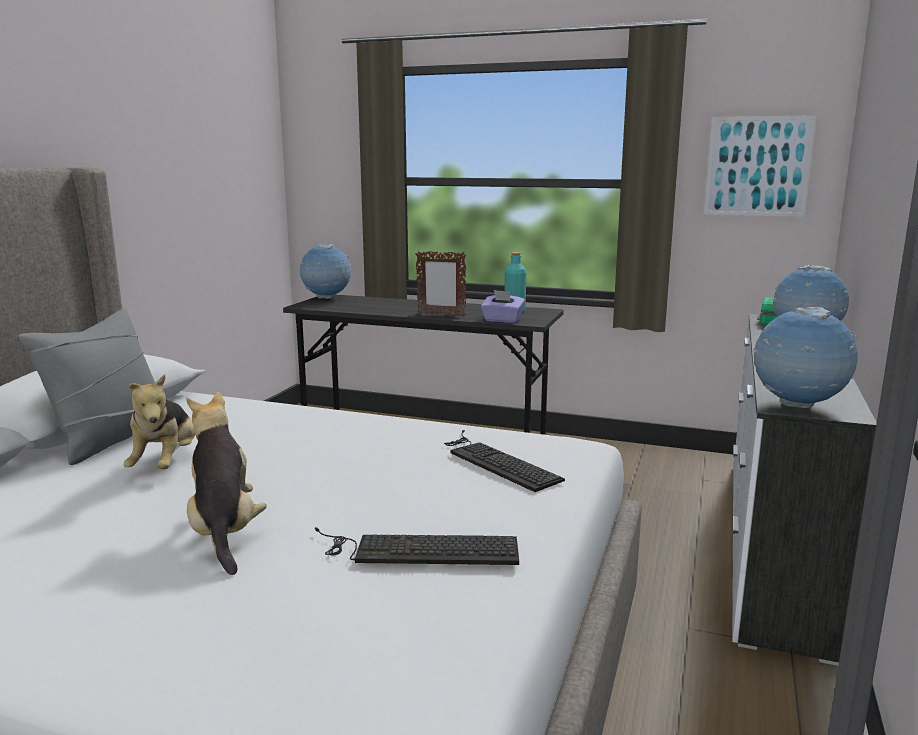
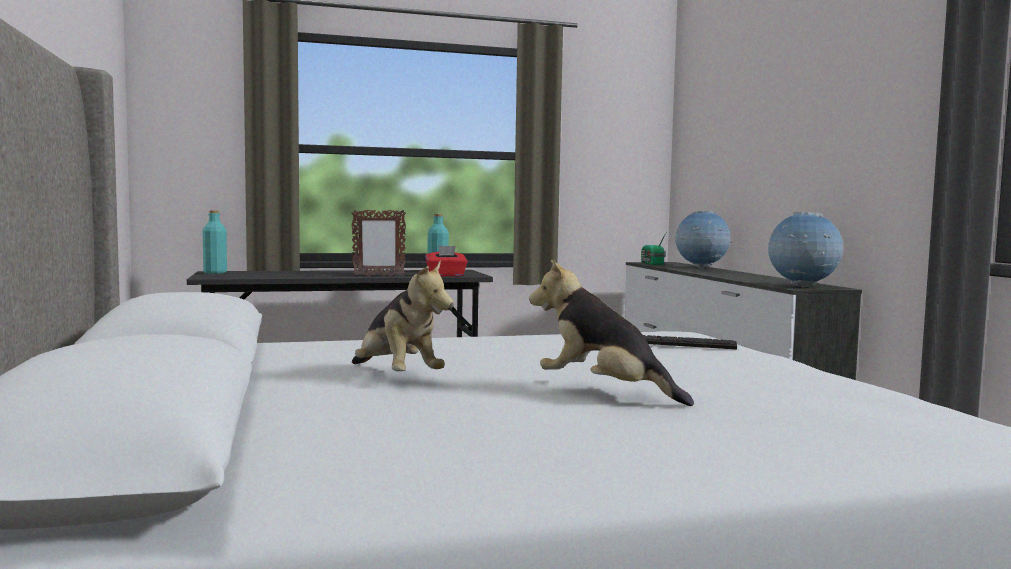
camera: 35 degrees left, 10 degrees down
(111, 439) = (273, 373): grey pillow -> none
(326, 298) = (215, 273): globe -> turquoise bottle
(417, 549) = (761, 377): keyboard -> none
(502, 320) = (446, 275): purple tissue box -> red tissue box
(758, 166) = (613, 144): picture -> none

